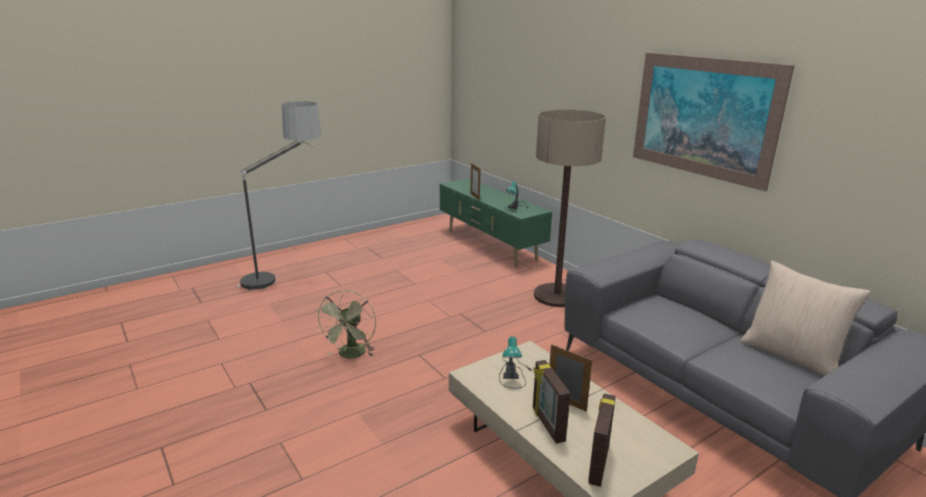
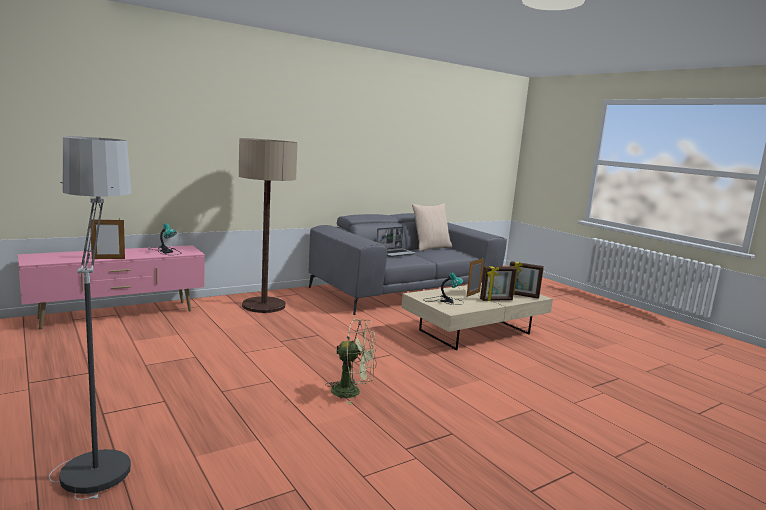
camera: 90 degrees left, 10 degrees down
(490, 245) = (118, 315): green tv stand -> pink tv stand
(685, 319) = (396, 253): none -> laptop
(703, 117) = (326, 136): picture -> none

